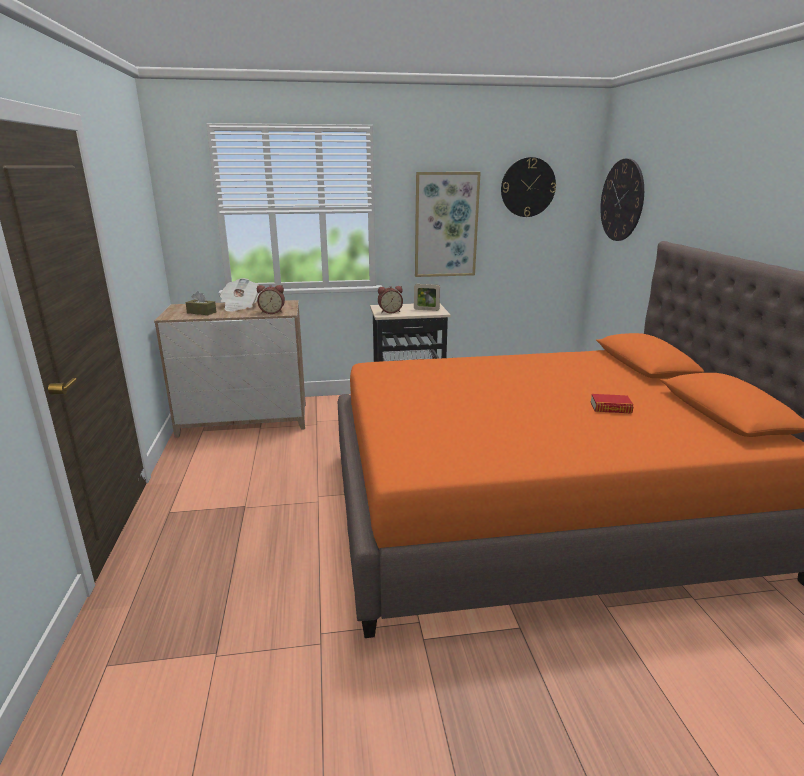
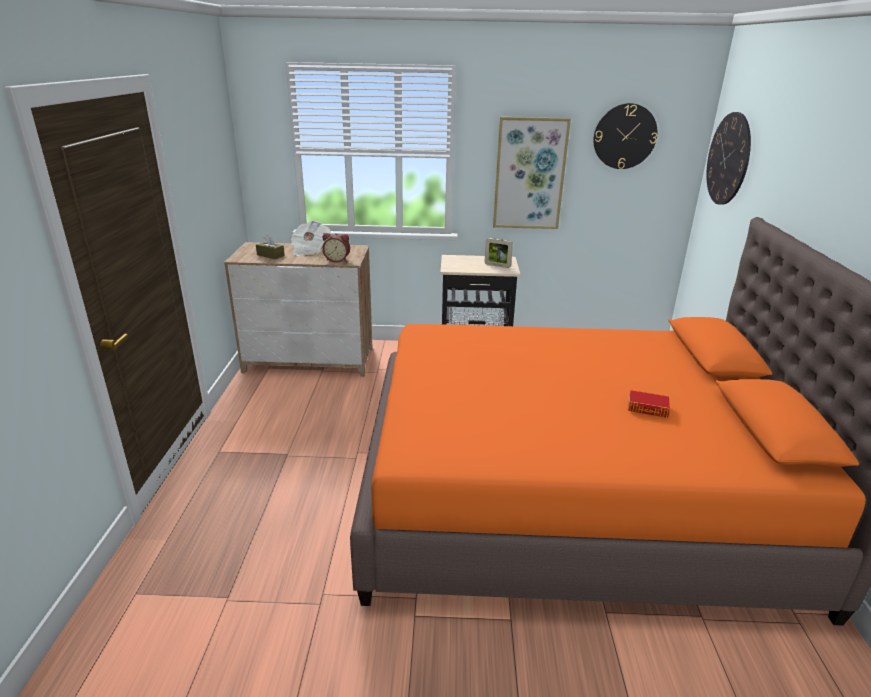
camera: 10 degrees right, 5 degrees up
(390, 311) = (458, 265): alarm clock -> none

